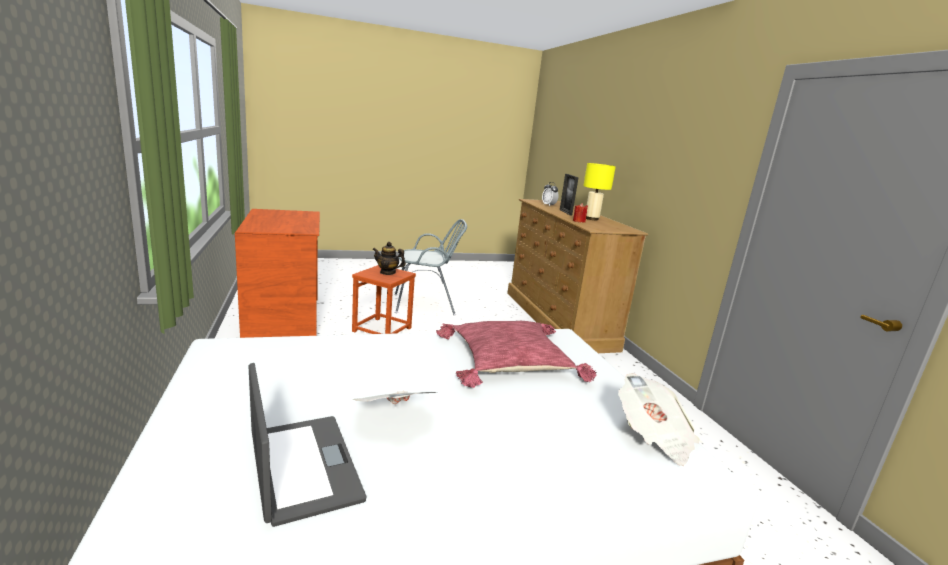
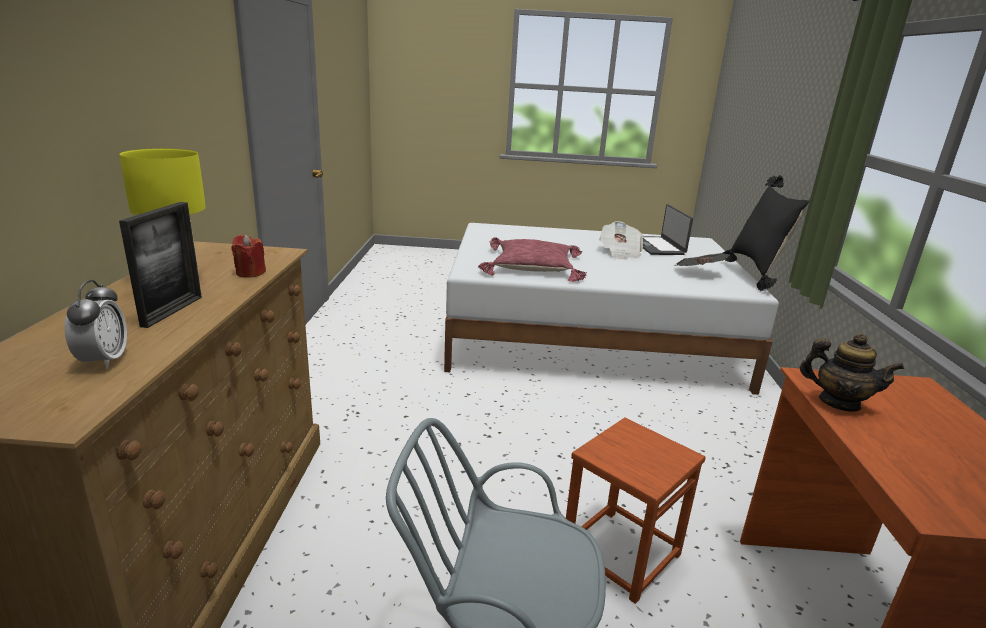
camera: 160 degrees left, 5 degrees up
(165, 379) = (758, 278): none -> black pillow
(388, 272) = (632, 456): teapot -> teapot (839, 402)
(654, 437) = (487, 234): newspaper -> newspaper (698, 273)

